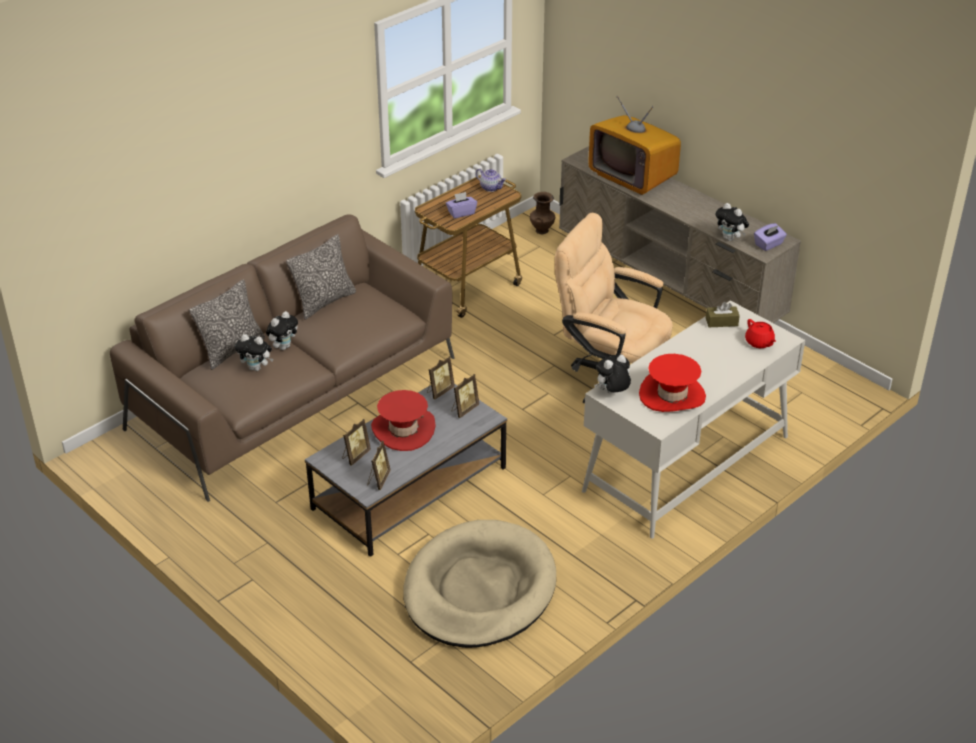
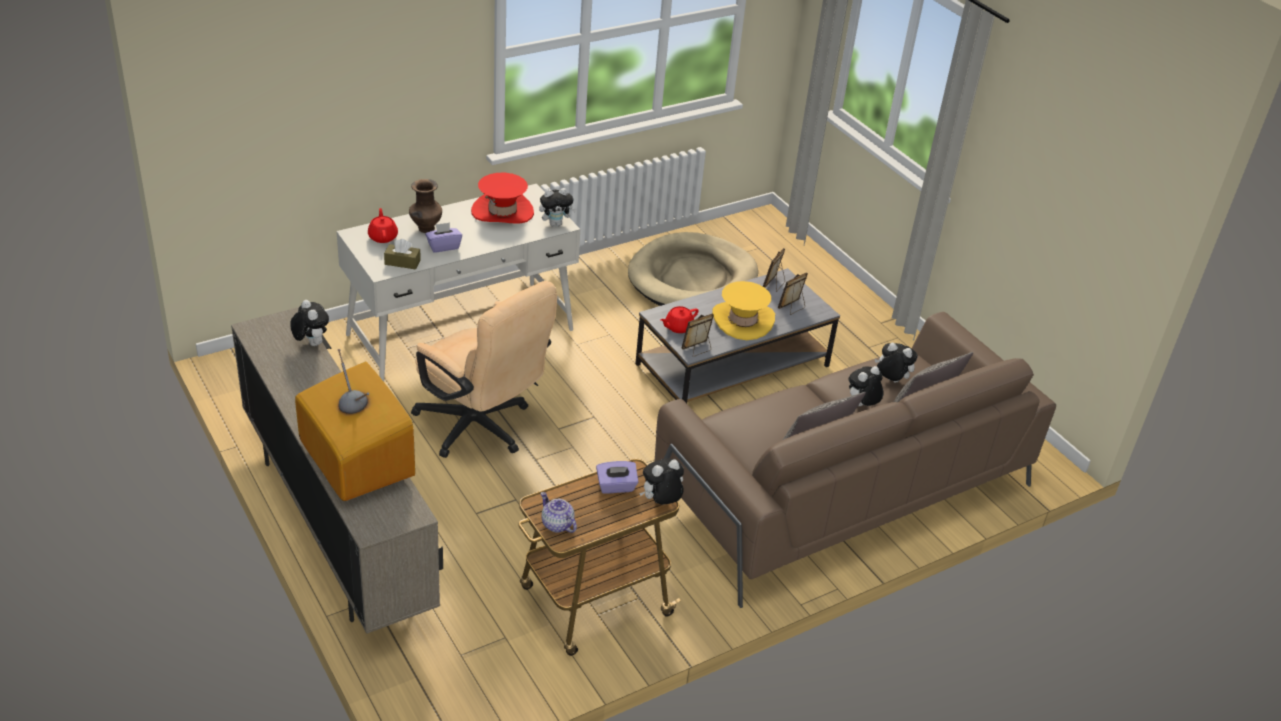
camera: 170 degrees left, 0 degrees up
(403, 430) = (742, 320): red hat -> yellow hat
(427, 210) = (661, 503): none -> plush toy
(464, 409) = (678, 327): picture frame -> red teapot
(542, 230) = (441, 688): brown vase -> brown vase (425, 229)
(769, 244) = (273, 326): purple tissue box -> purple tissue box (443, 246)

